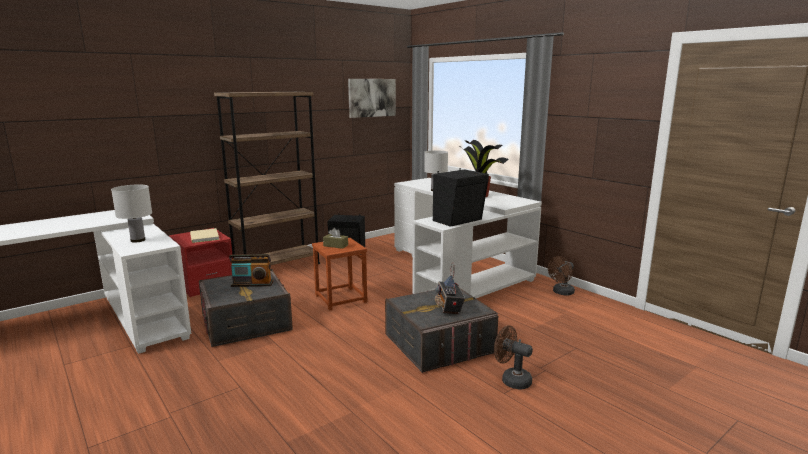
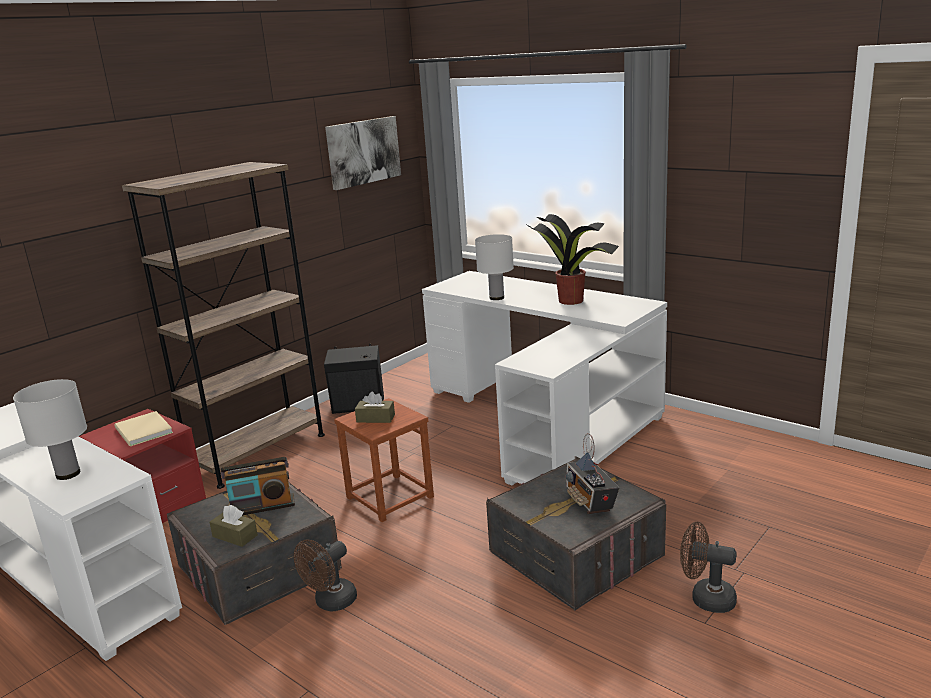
camera: 10 degrees left, 5 degrees up
(228, 295) = (235, 536): none -> brown tissue box
(459, 220) = (565, 354): black speaker -> none
(561, 292) = (709, 433): brown fan -> brown fan (331, 603)

